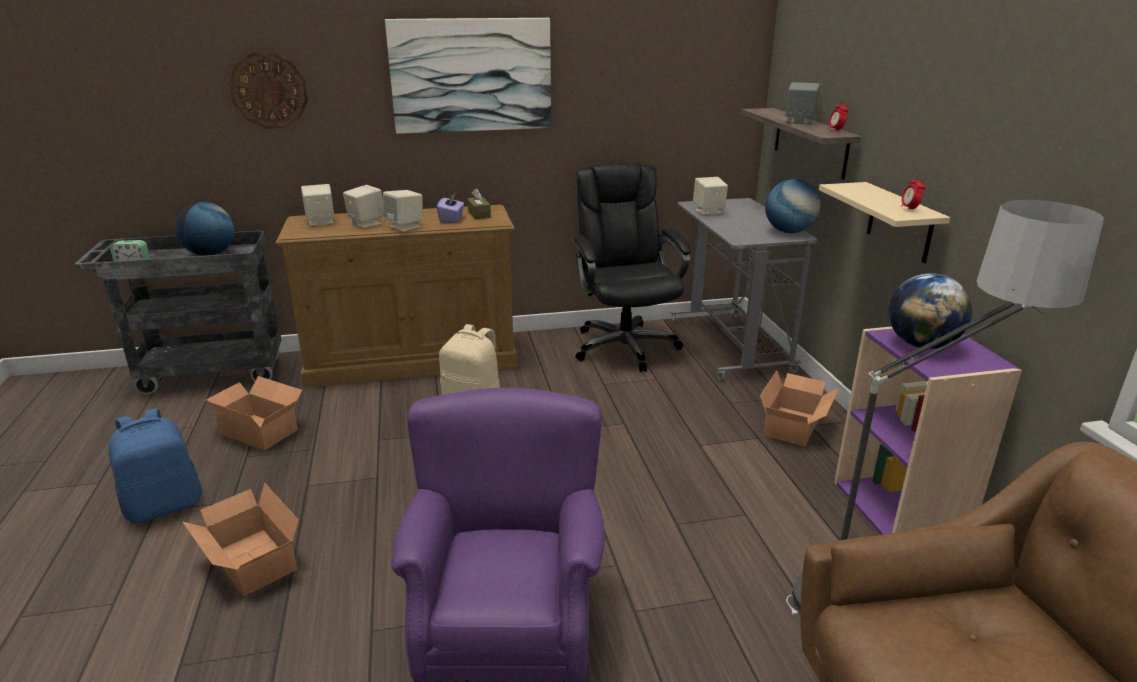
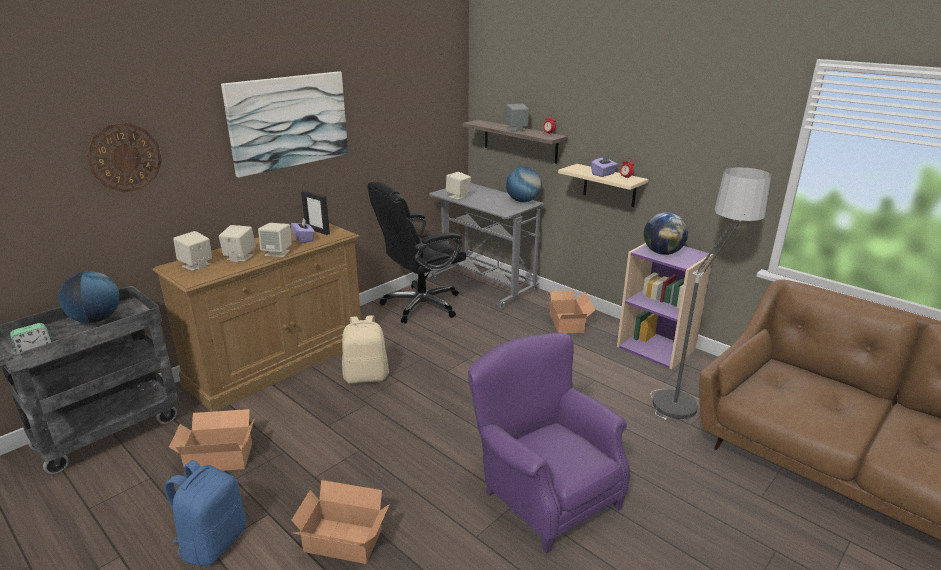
camera: 35 degrees left, 0 degrees up
(479, 214) = (318, 230): brown tissue box -> picture frame
(624, 347) = (421, 305): black office chair -> black office chair turned 75 degrees counterclockwise
(880, 200) = (603, 174): none -> purple tissue box

